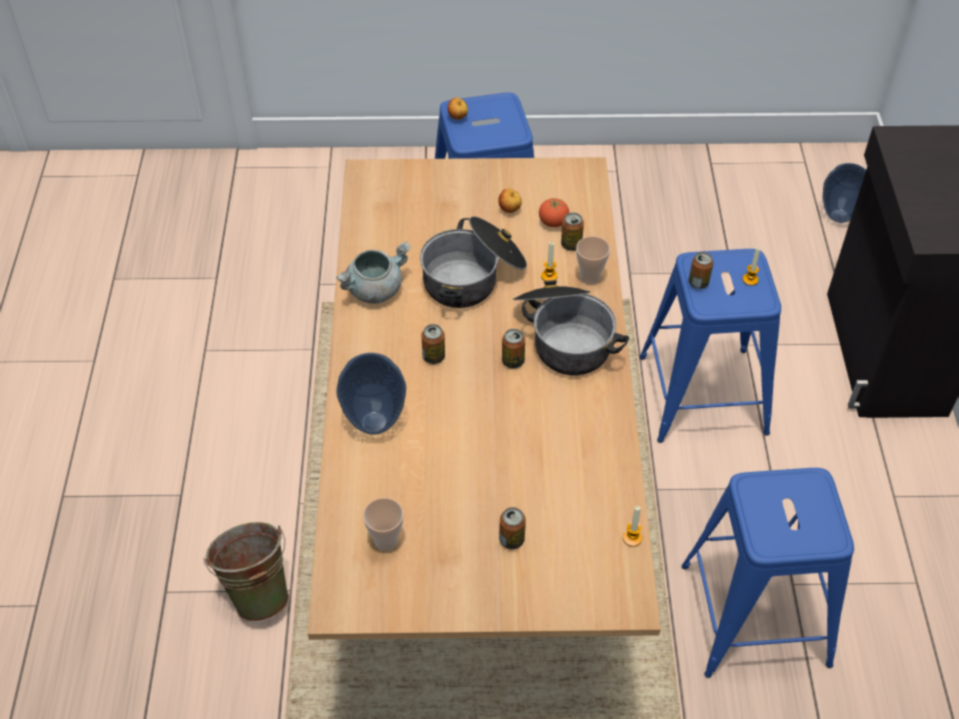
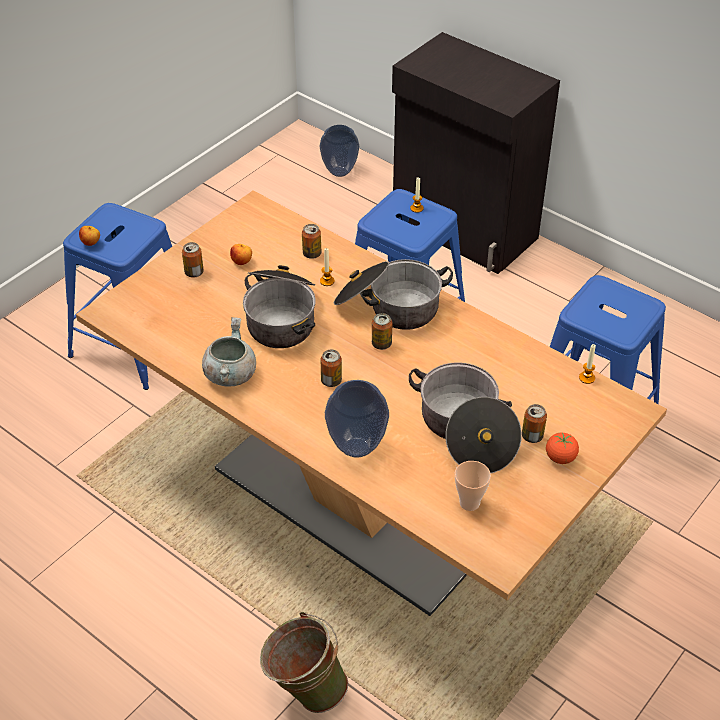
camera: 50 degrees left, 5 degrees down
(469, 485) = (465, 430): none -> cooking pot
(553, 222) = (281, 249): tomato -> tomato (560, 458)
(590, 277) = (352, 263): cup -> none
(698, 283) = (392, 231): can -> can (194, 272)

